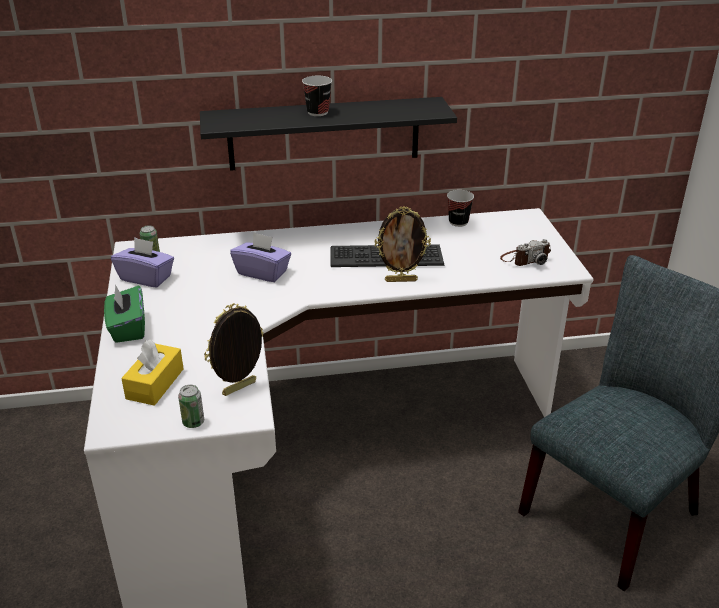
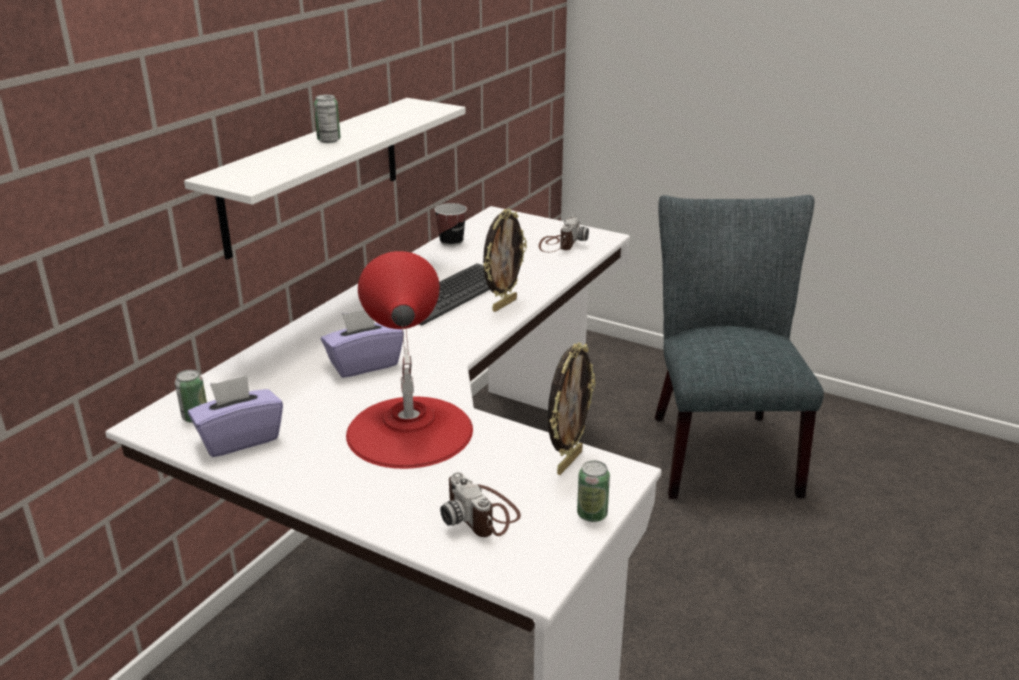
camera: 50 degrees left, 5 degrees down
(127, 328) = (333, 492): green tissue box -> none
(155, 384) = (482, 514): yellow tissue box -> camera
(211, 321) = (409, 430): none -> red table lamp
(240, 389) = (568, 461): picture frame -> picture frame turned 150 degrees counterclockwise
(318, 112) = (329, 140): cup -> can
(324, 133) = (314, 174): black shelf -> white shelf

